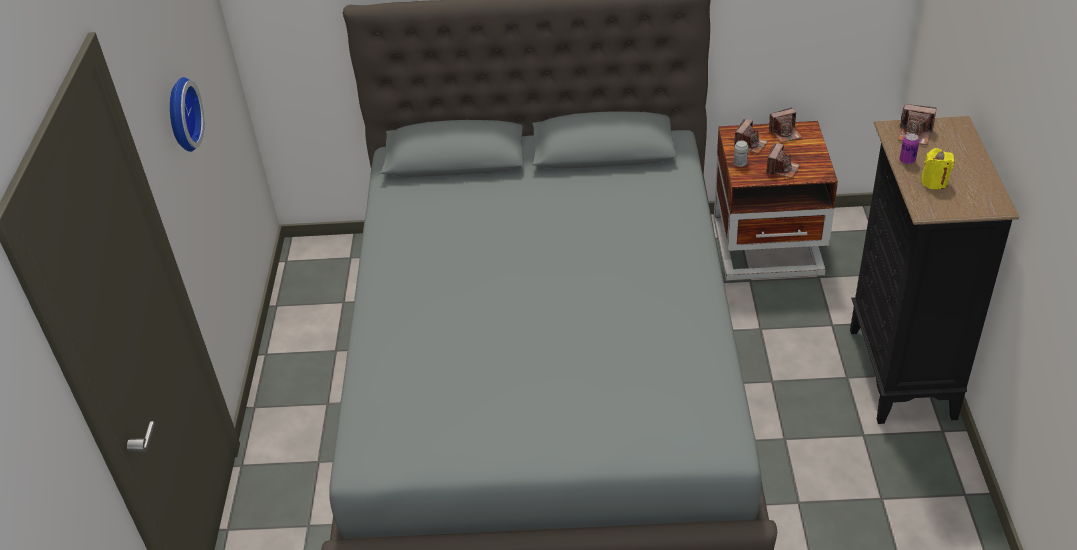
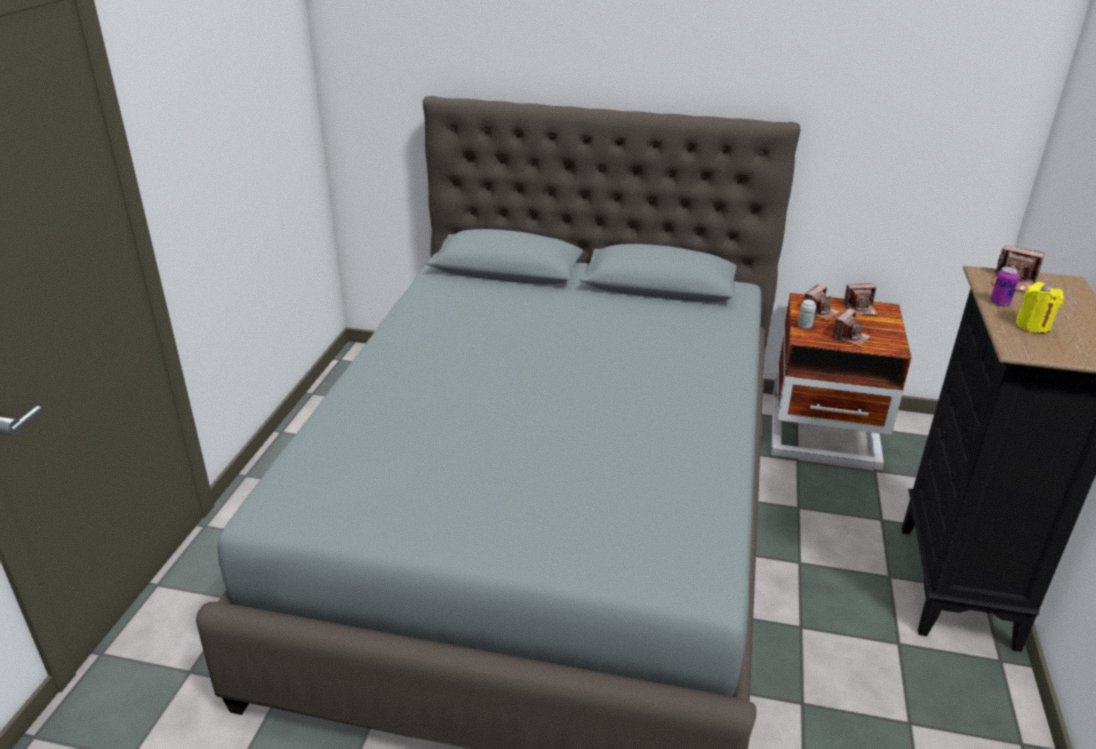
camera: 10 degrees right, 10 degrees down
(180, 115) = (214, 137): wall clock -> none

